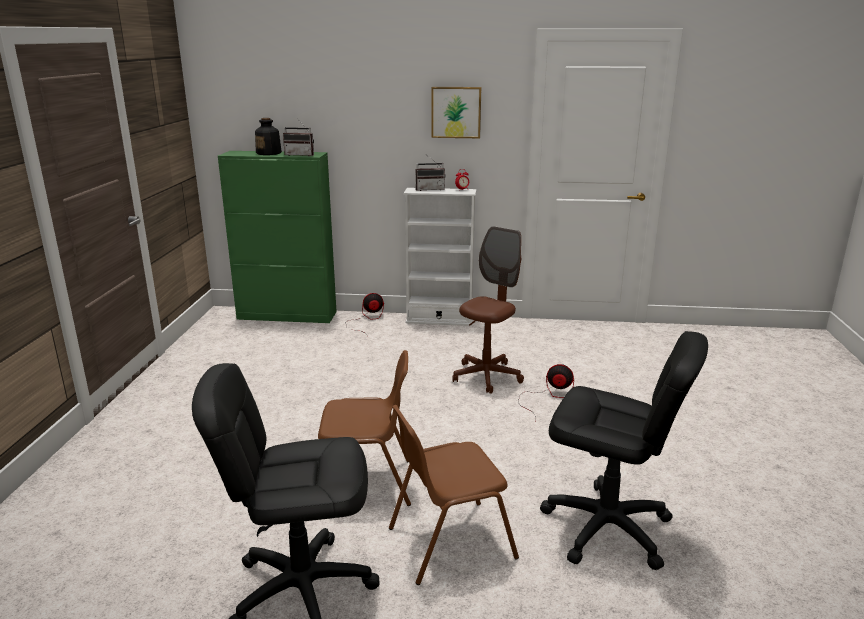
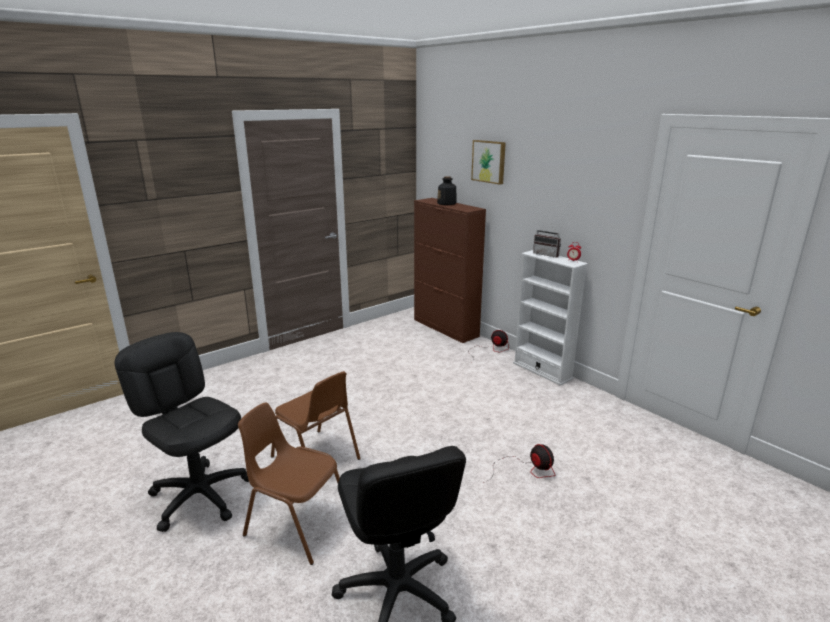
camera: 45 degrees right, 0 degrees up
(287, 315) = (445, 328): green cabinet -> brown cabinet
(301, 155) = (461, 208): radio -> none
(456, 112) = (581, 189): picture -> picture (489, 161)
(487, 376) = (505, 430): brown office chair -> none

